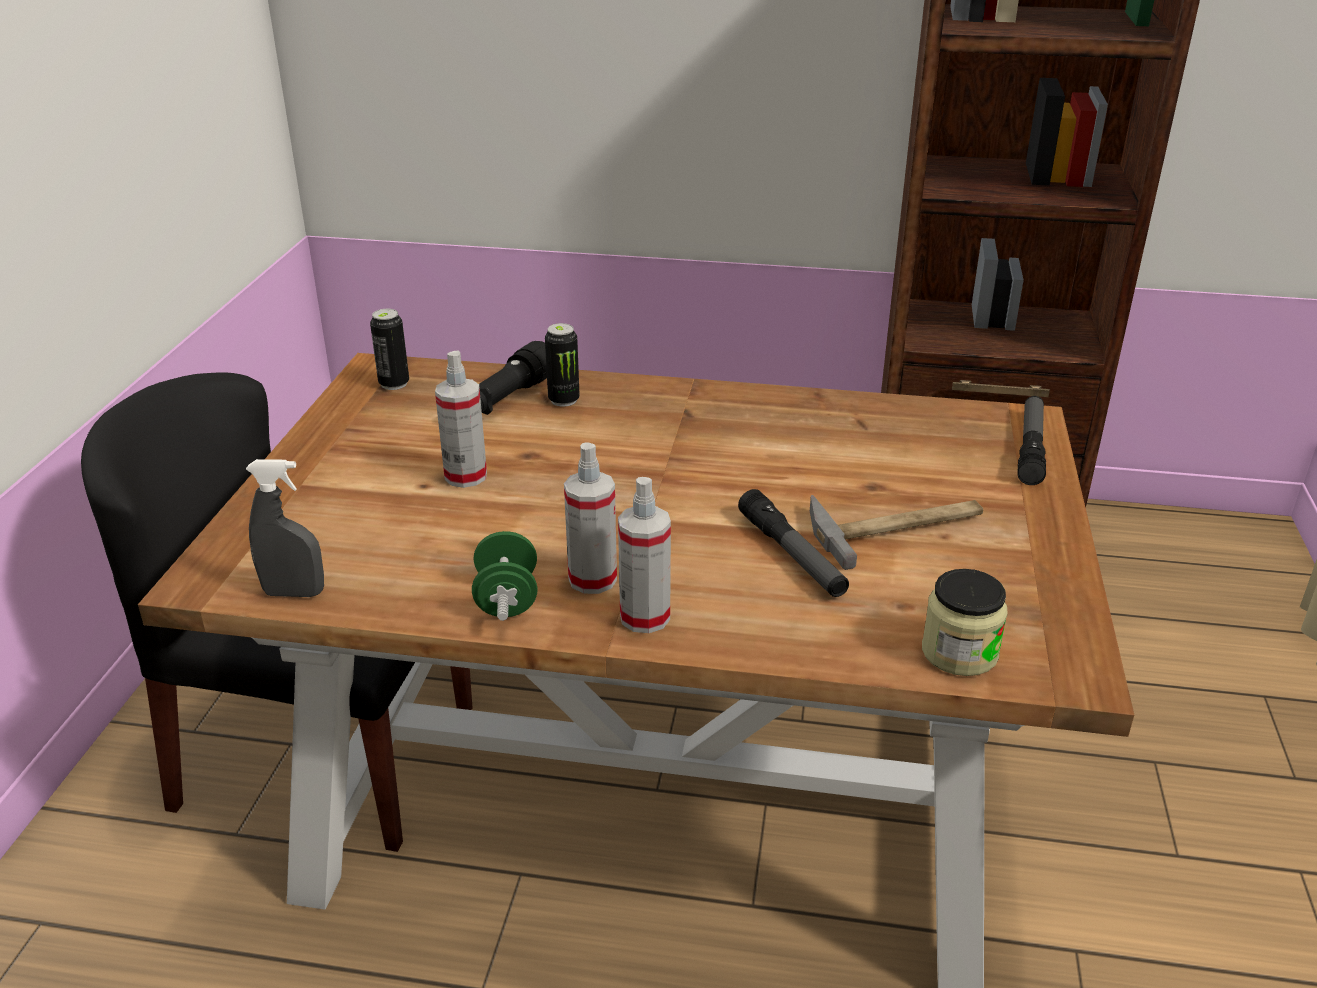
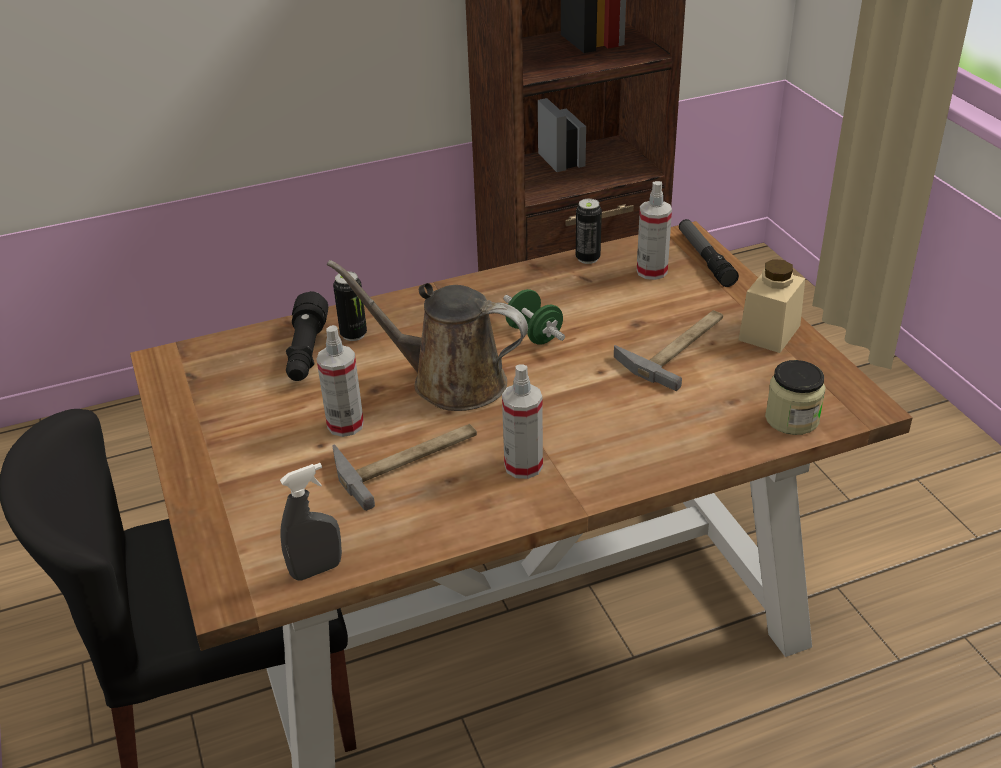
camera: 30 degrees left, 5 degrees up
(394, 384) = (197, 369): can -> can (587, 258)
(488, 528) = (408, 459): none -> hammer
(507, 599) = (480, 506): green dumbbell -> green dumbbell (534, 334)
(608, 473) = (449, 381): none -> brown watering can
(645, 617) = (586, 478): spray bottle -> spray bottle (652, 271)
(792, 554) = (633, 393): flashlight -> none
(1031, 550) = (769, 333): none -> beige jar

